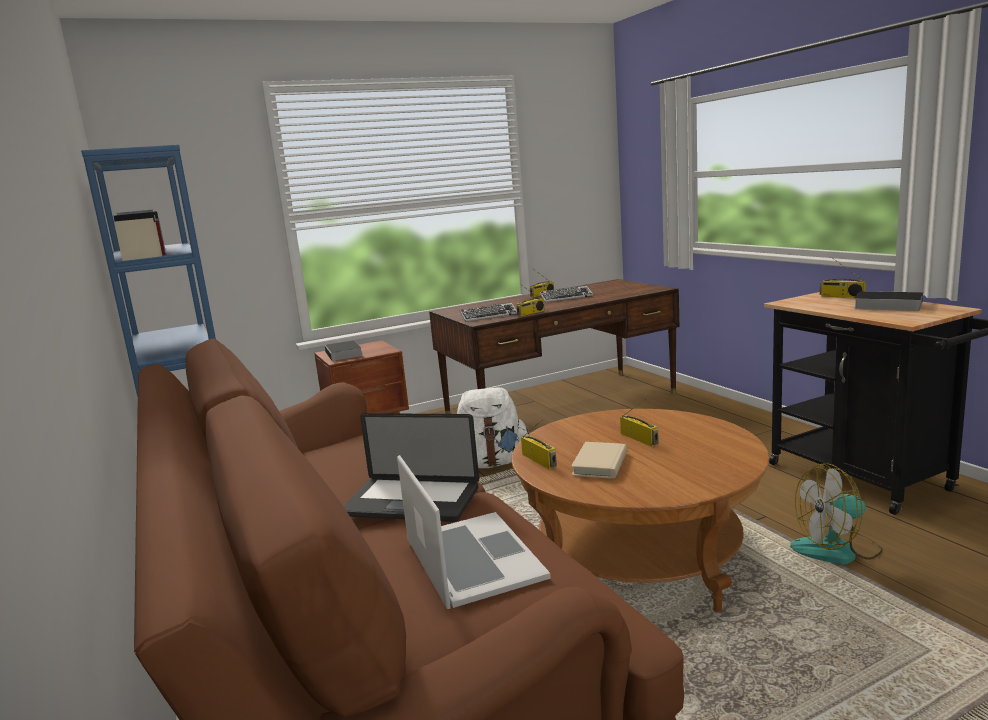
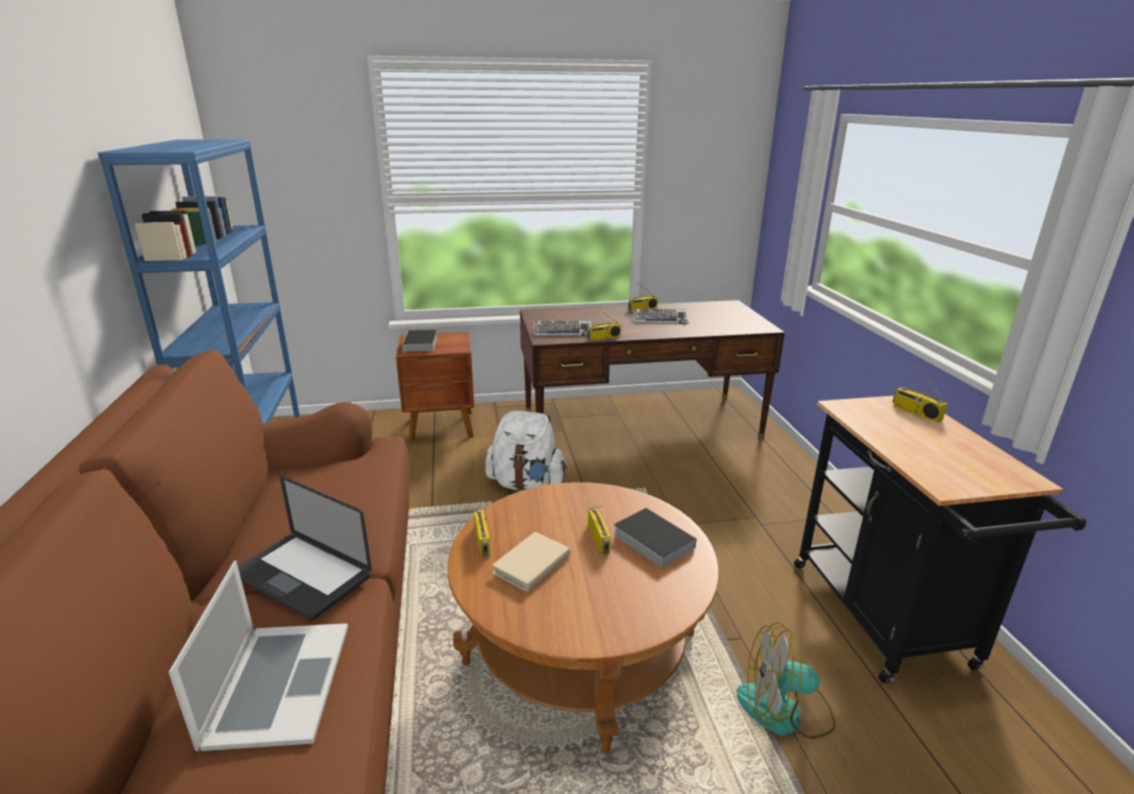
camera: 15 degrees right, 10 degrees up
(885, 305) = (949, 446): book -> book (651, 540)

